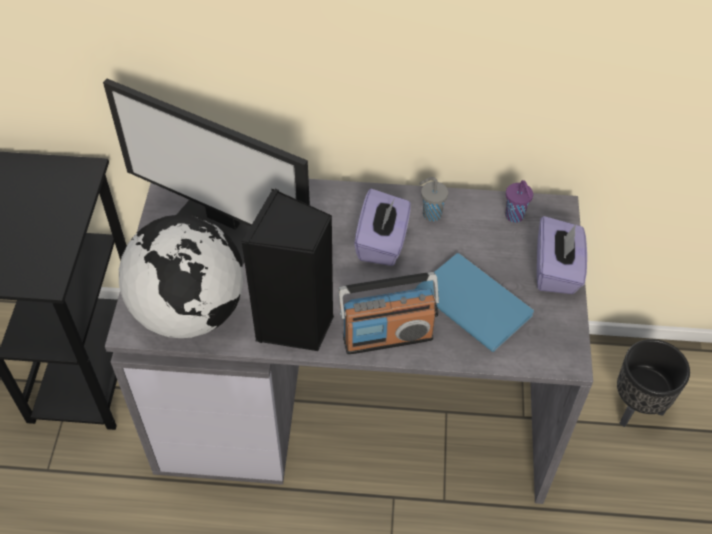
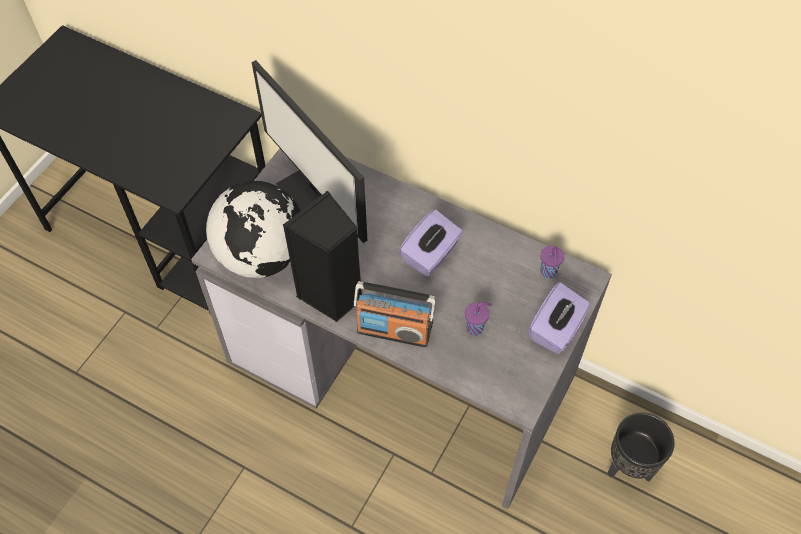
camera: 25 degrees right, 5 degrees up
(430, 214) = (481, 246): grey cup -> none
(473, 299) = (476, 328): blue book -> purple cup

